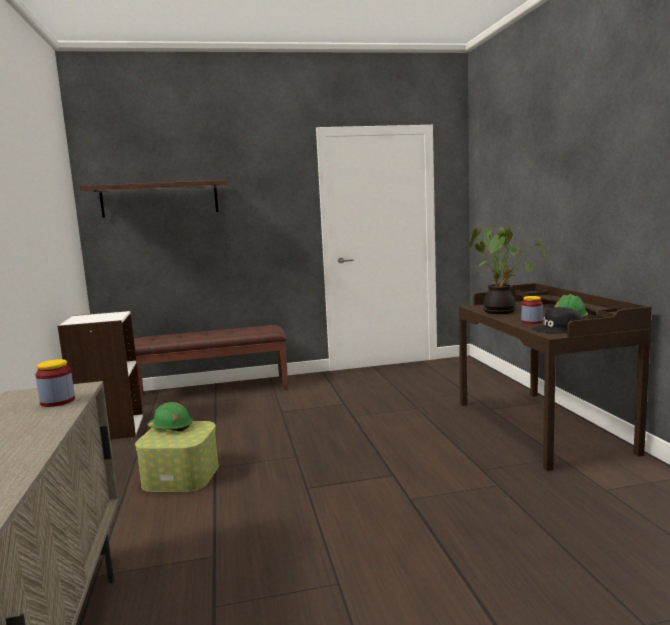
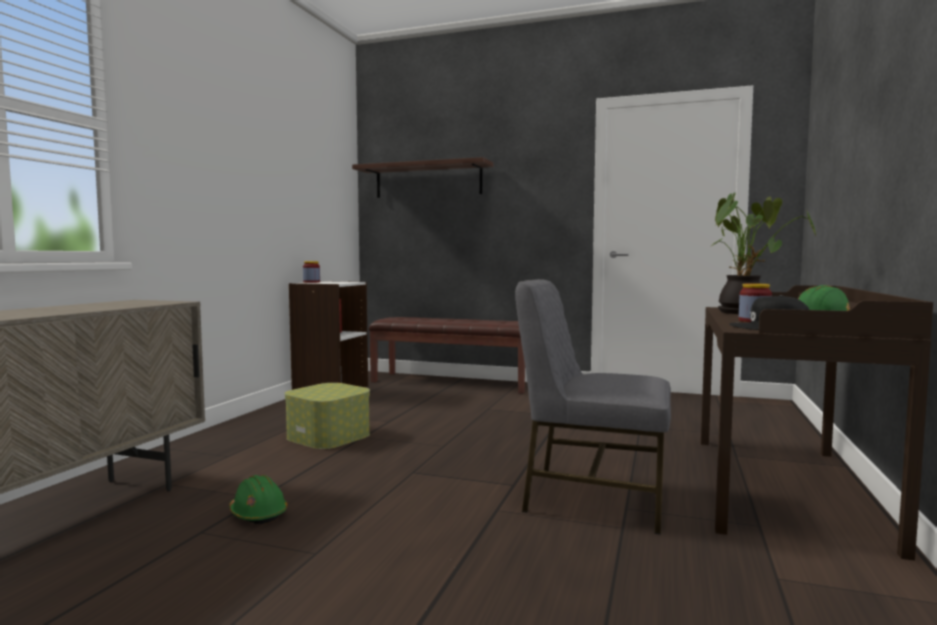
camera: 30 degrees right, 5 degrees down
(57, 401) = (135, 304): jar -> jar (311, 282)
(171, 427) = (331, 386): green hard hat -> green hard hat (258, 513)
(454, 469) = (592, 498): none -> grey chair

